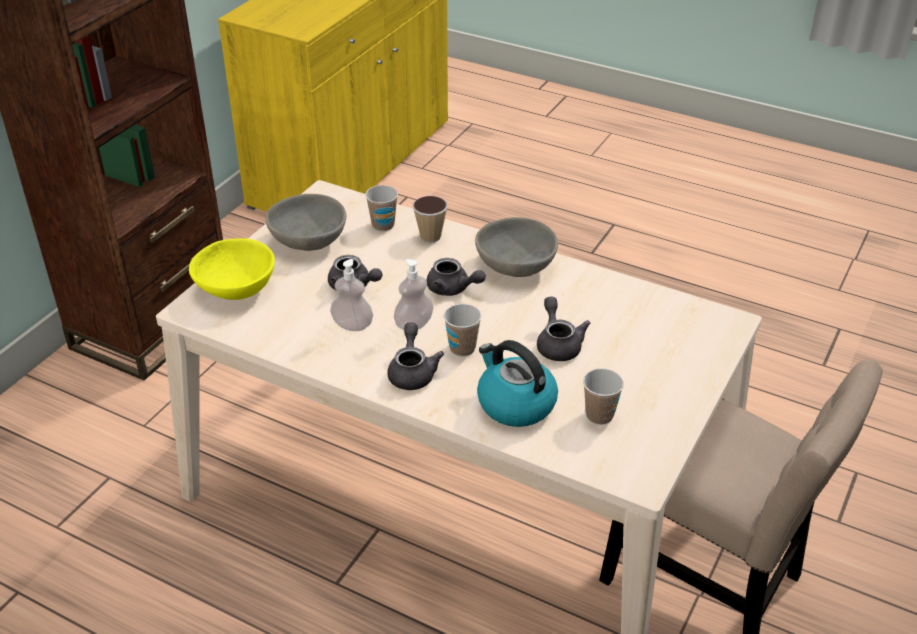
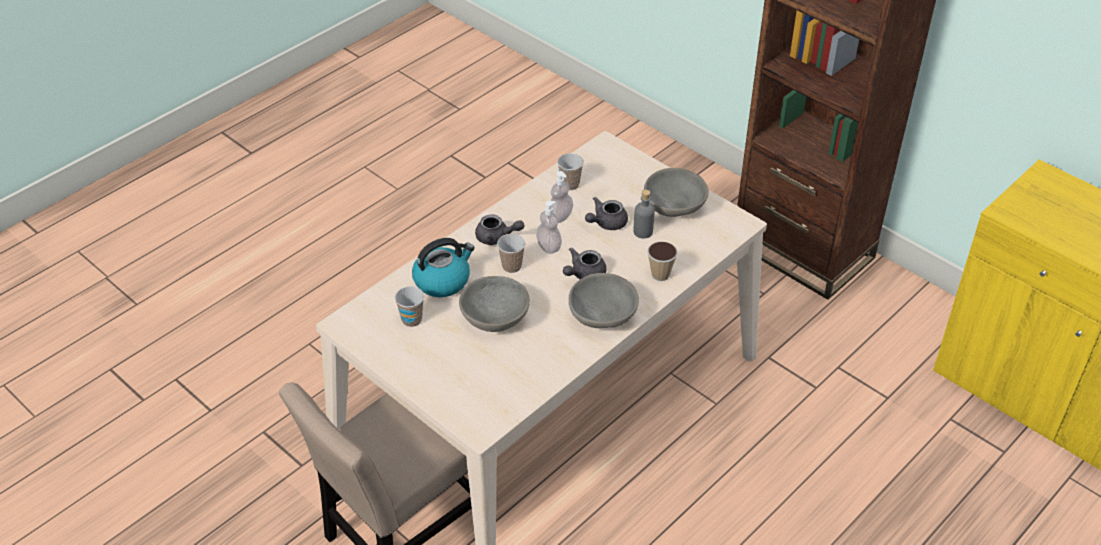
camera: 105 degrees right, 5 degrees up
(234, 288) = (623, 166): yellow bowl -> none
(360, 257) = (643, 232): none -> grey bottle
(383, 225) = (685, 250): cup -> cup (570, 184)
(558, 344) = (495, 318): grey teapot -> grey bowl

